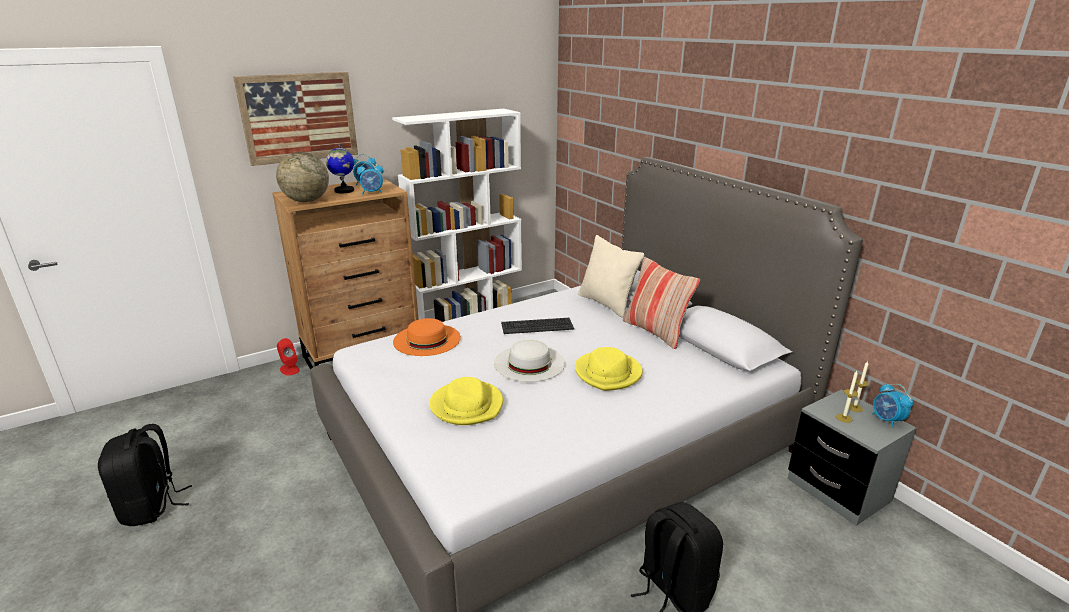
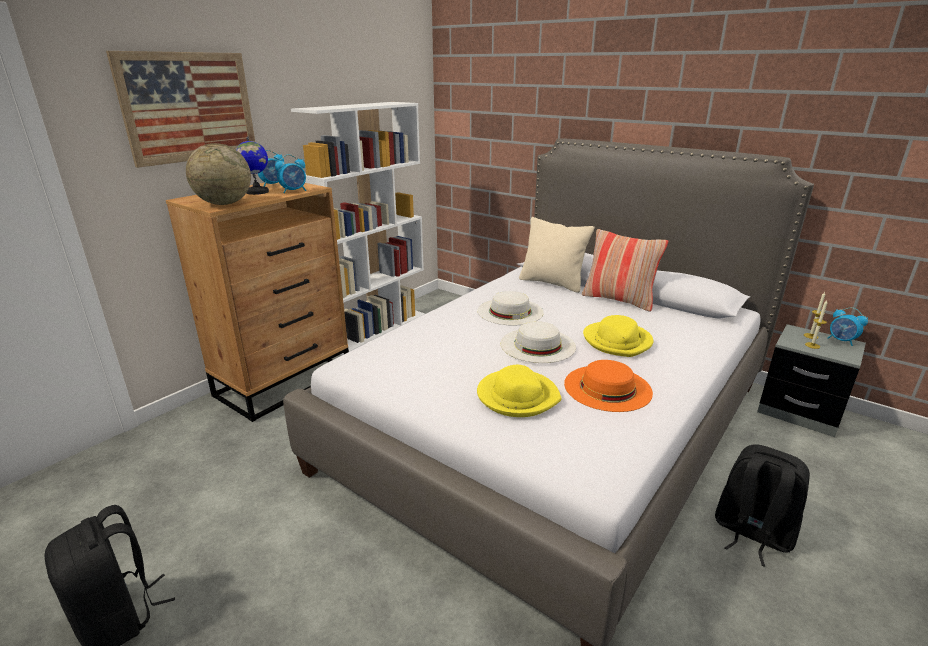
camera: 20 degrees left, 0 degrees up
(289, 369) = (204, 413): red speaker -> none
(427, 339) = (413, 341): orange hat -> orange hat (607, 387)
(537, 326) = (510, 311): keyboard -> white hat

